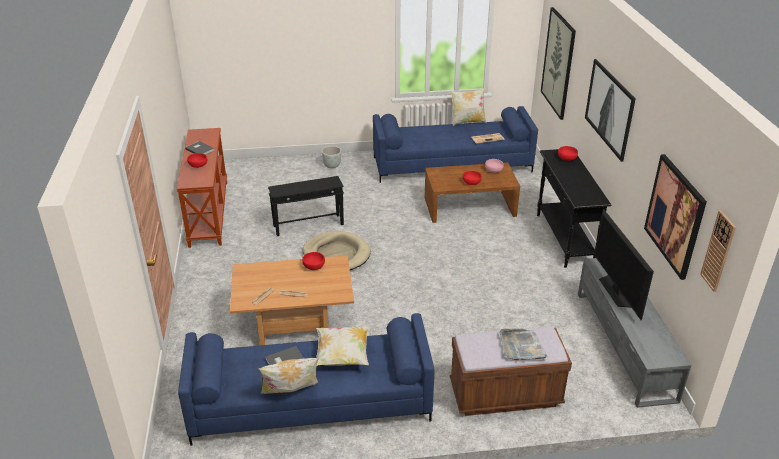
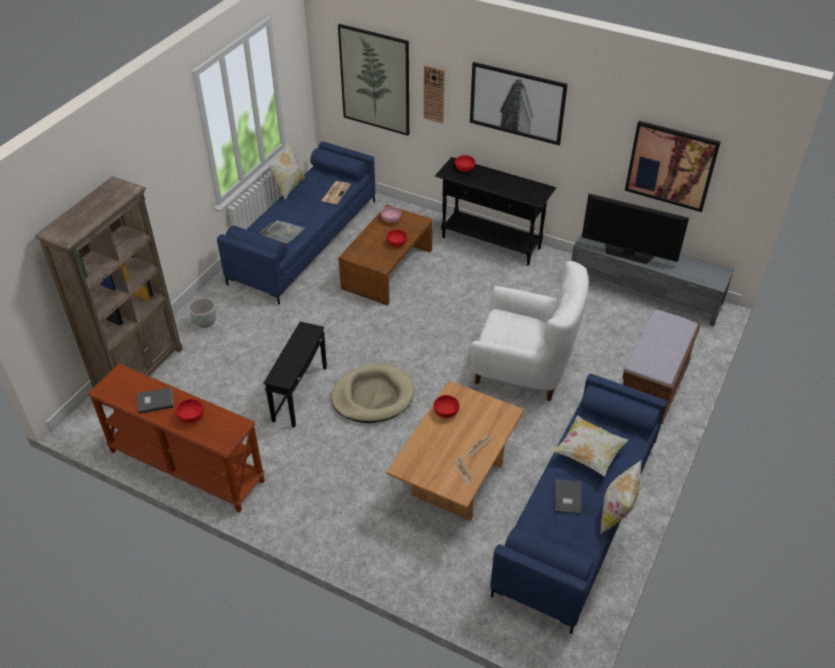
camera: 55 degrees left, 10 degrees up
(268, 164) = (140, 371): none -> brown bookcase
(442, 312) = (524, 369): none -> white armchair
(521, 346) = (669, 338): grey tray -> grey tray (282, 233)
(718, 251) = (749, 174): wall clock -> wall clock (434, 94)

